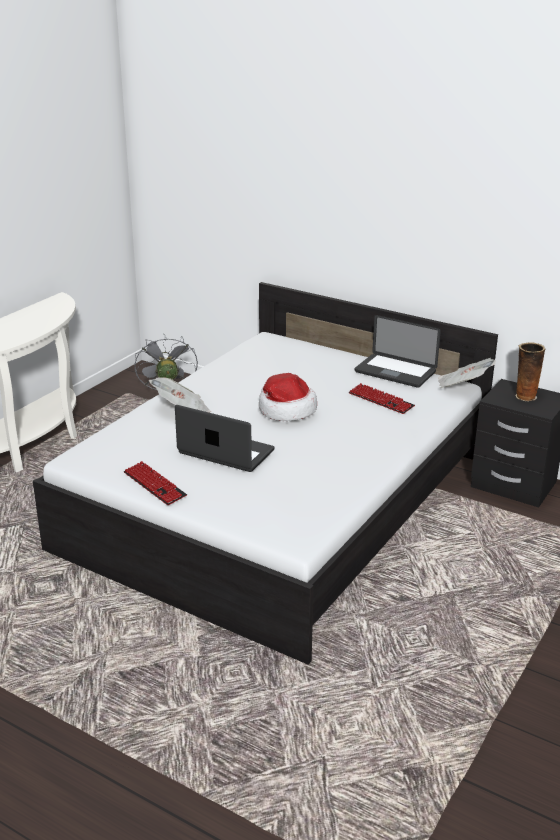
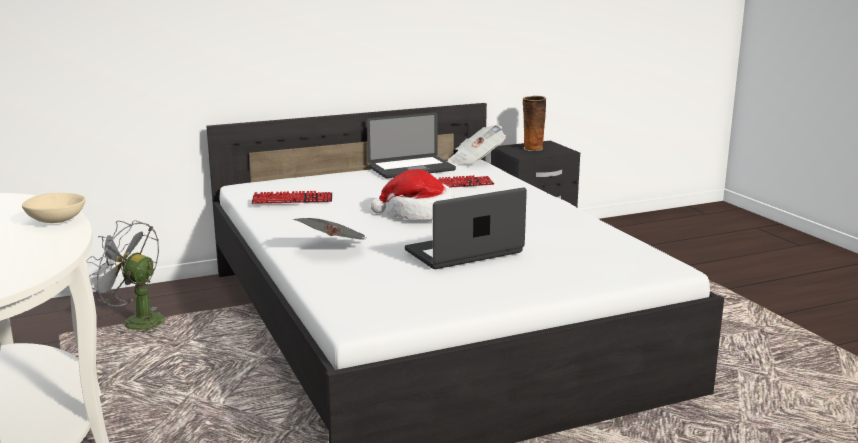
camera: 55 degrees left, 10 degrees down
(36, 326) = (56, 221): none -> beige bowl
(154, 485) = (486, 295): keyboard -> keyboard (292, 200)

